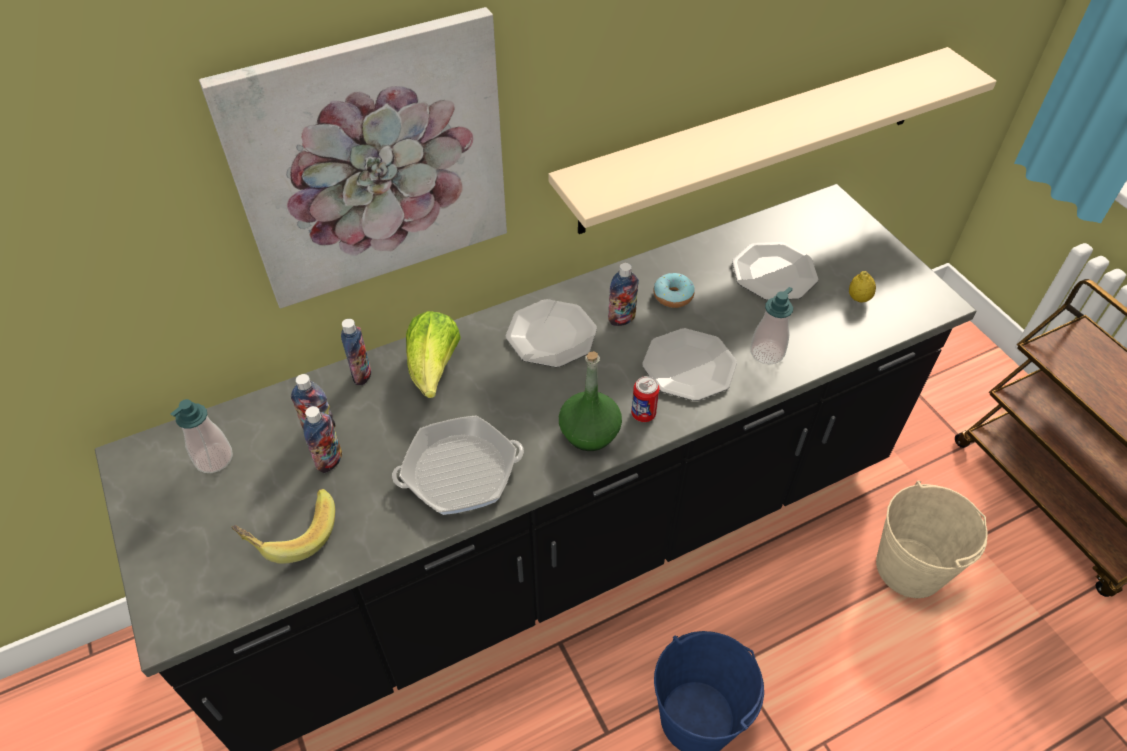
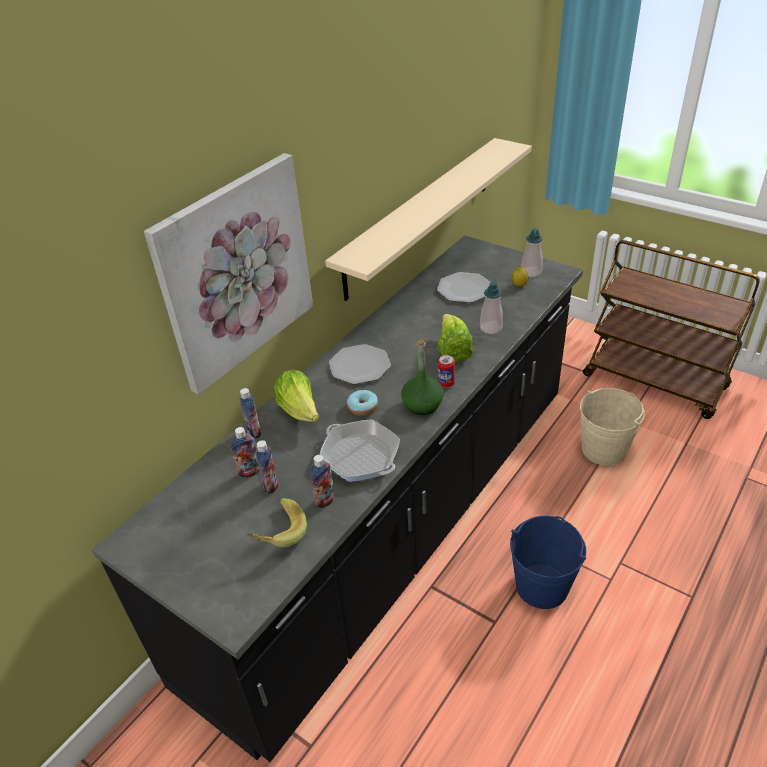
camera: 25 degrees left, 10 degrees down
(214, 459) = (188, 517): soap dispenser -> soap dispenser (531, 272)
(460, 472) = (360, 456): frying pan -> frying pan turned 90 degrees clockwise
(621, 319) = (395, 342): bottle -> bottle (325, 500)
(673, 296) = (416, 320): donut -> donut (363, 407)
(688, 366) = (453, 350): plate -> lettuce

